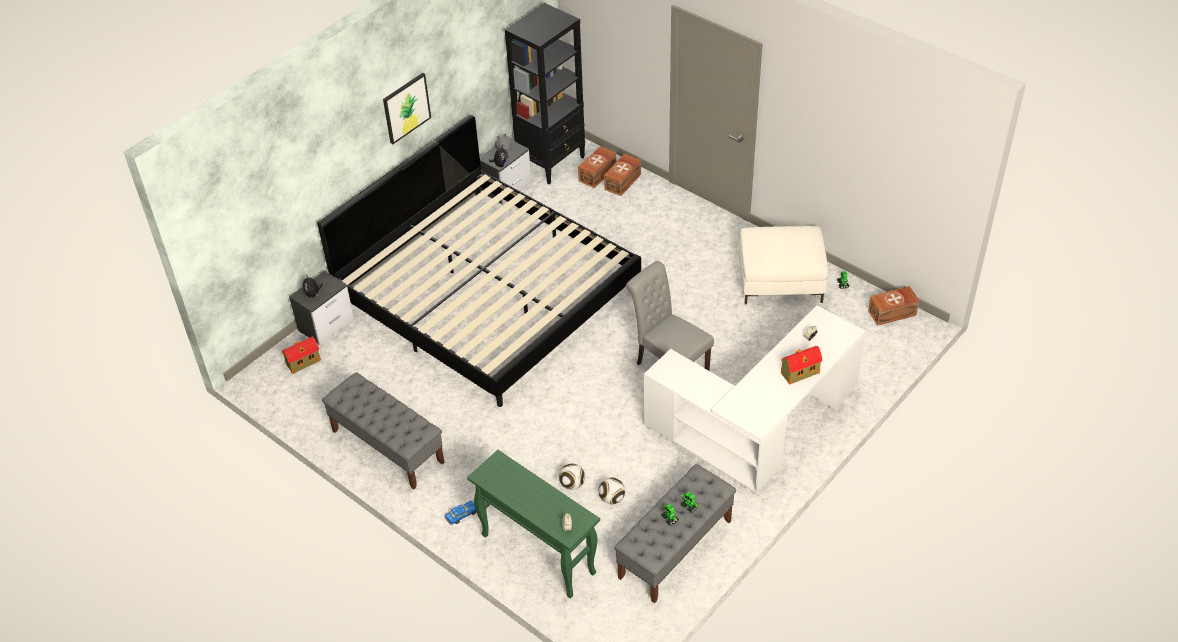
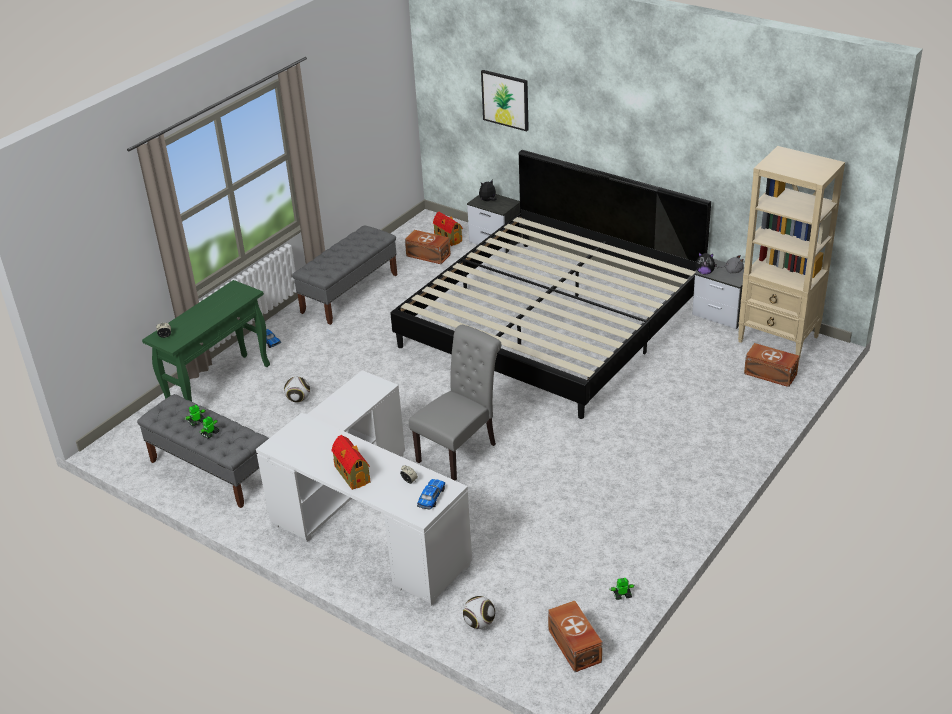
camera: 85 degrees right, 10 degrees down
(406, 108) = (640, 127): picture -> picture (505, 100)
(552, 162) = (779, 339): black bookcase -> beige bookcase
(612, 499) = (278, 425): football -> football (479, 623)
(623, 182) = (763, 394): brown storage box -> brown storage box (428, 255)
(780, 280) = (617, 535): white ottoman -> none
(830, 325) = (431, 498): none -> toy car

